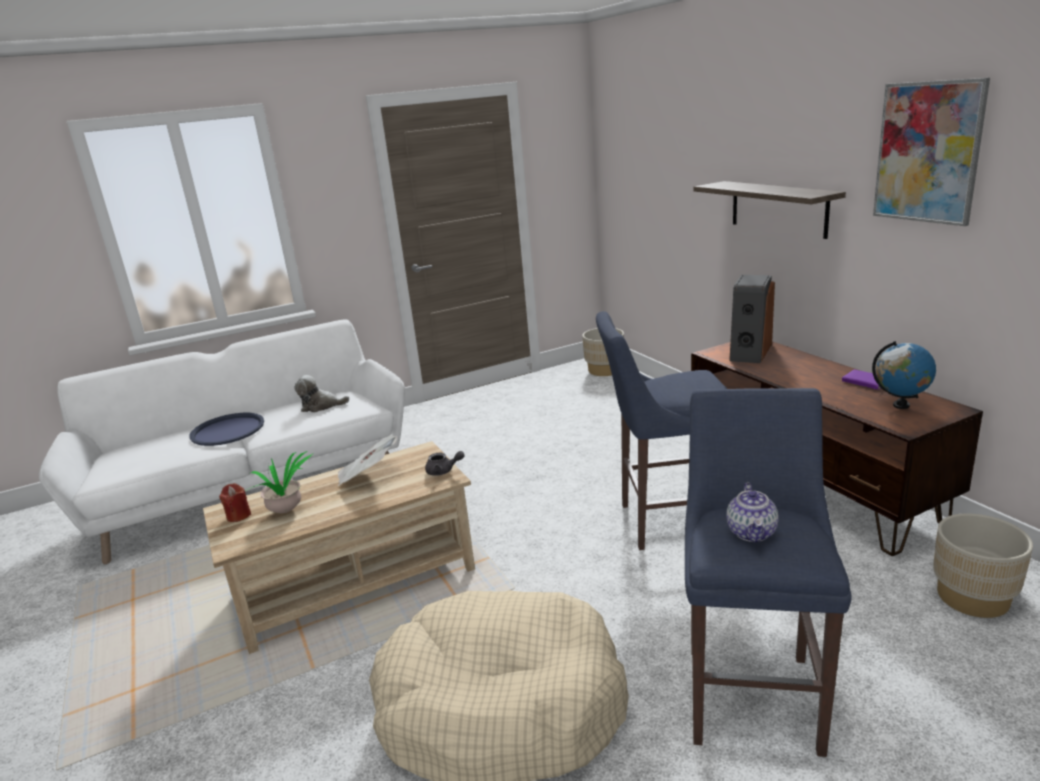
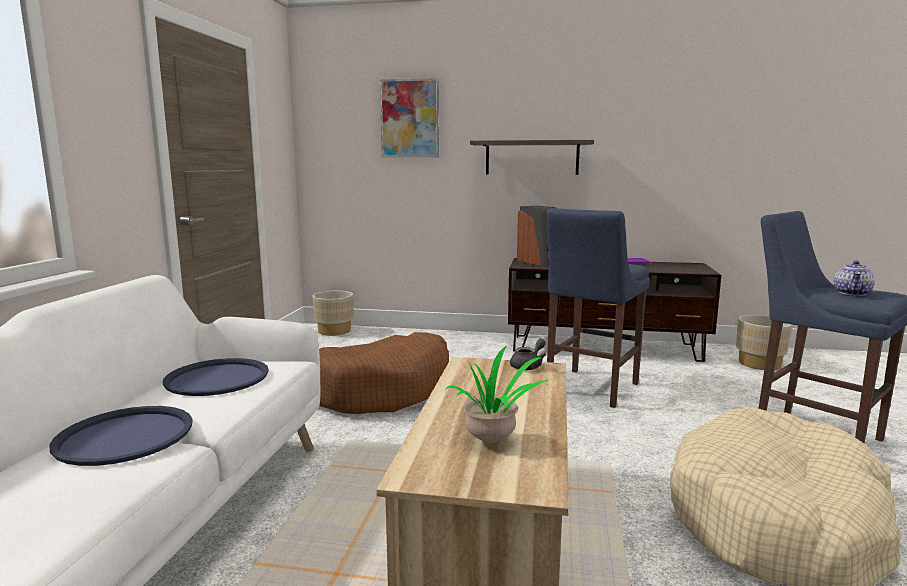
camera: 55 degrees left, 10 degrees down
(238, 515) = (451, 468): red candle -> none
(321, 406) = (217, 378): plush toy -> blue tray
(368, 476) = (477, 391): newspaper -> none
(517, 446) = (382, 390): none -> brown dog bed
(752, 533) = (852, 293): teapot -> teapot turned 75 degrees clockwise
(901, 405) = (675, 266): globe -> none
(928, 152) = (653, 112): picture -> picture (410, 118)

